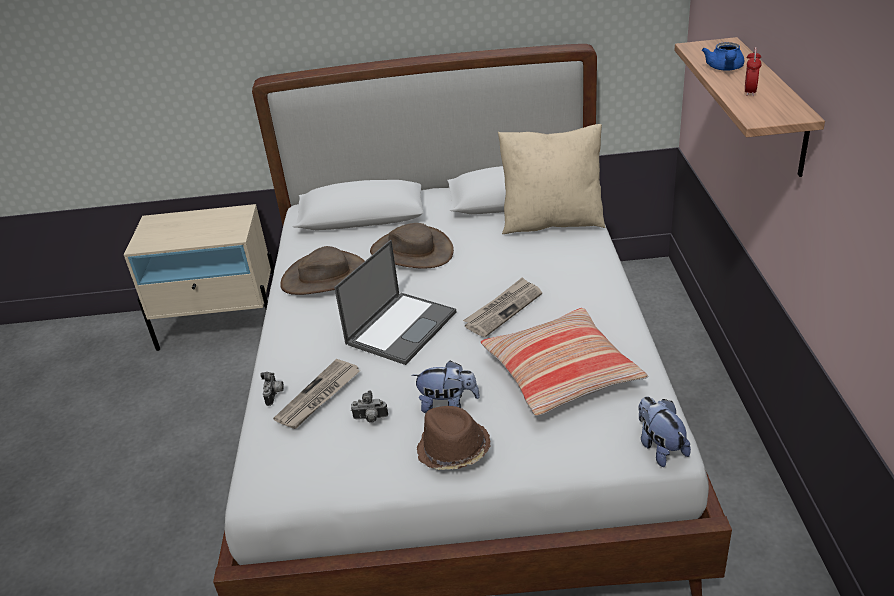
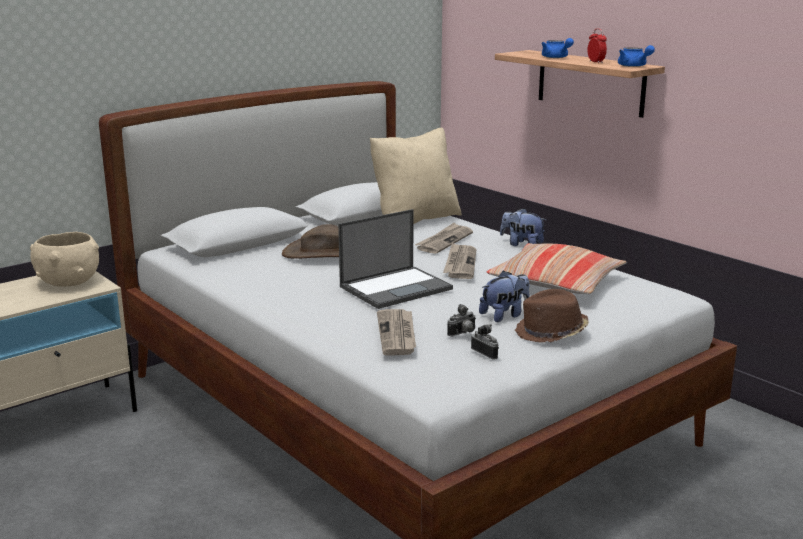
camera: 40 degrees left, 15 degrees down
(221, 224) = (69, 282): none -> beige bowl
(275, 395) = (350, 347): camera -> camera (487, 353)
(325, 277) = (270, 280): brown hat -> none
(401, 327) = (396, 287): laptop -> laptop turned 60 degrees clockwise
(535, 266) = (444, 241): none -> newspaper
(659, 447) = (673, 297): plush toy -> plush toy (522, 244)
(777, 114) = (634, 66): none -> blue teapot

